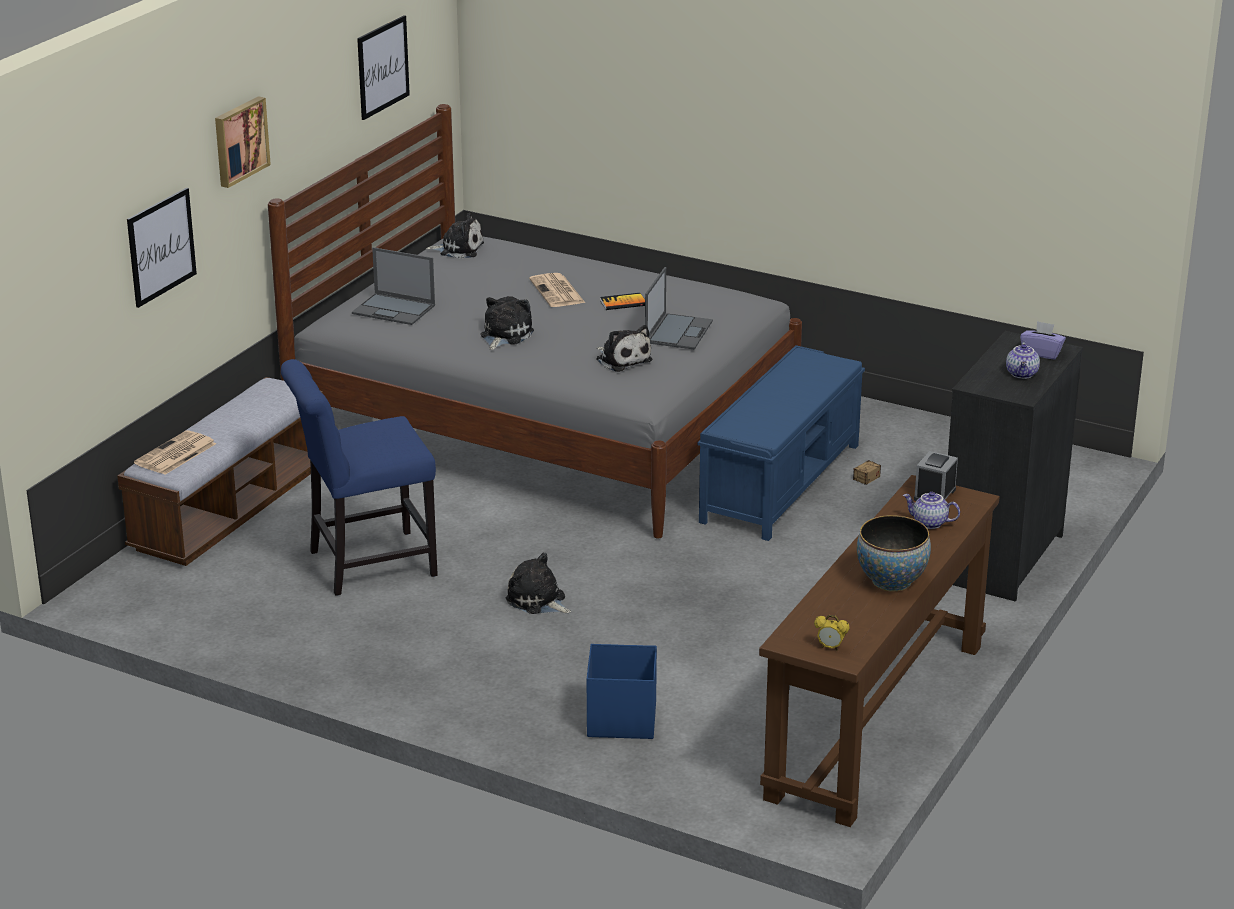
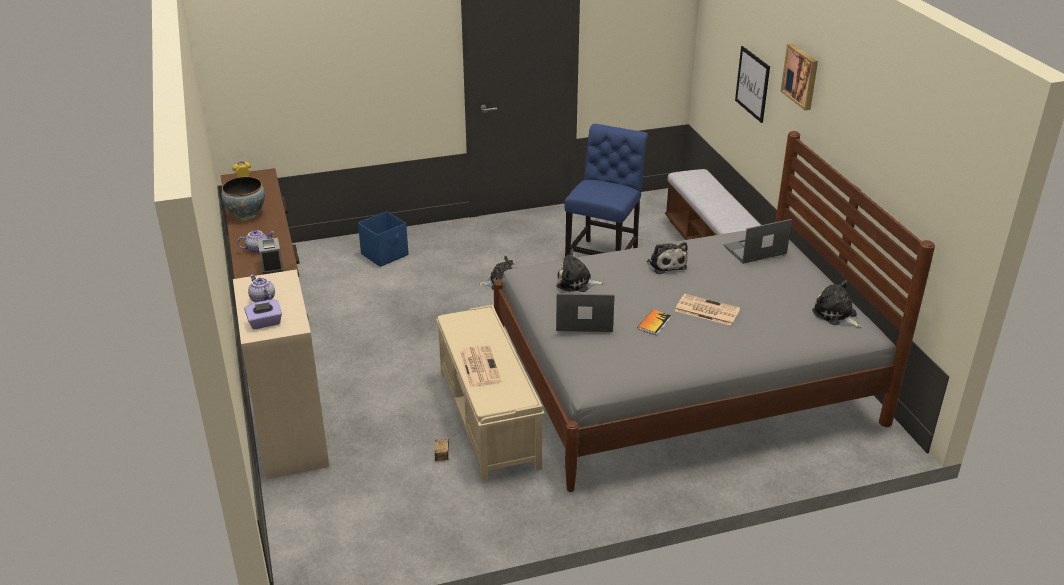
camera: 135 degrees right, 5 degrees up
(175, 454) = (701, 179): newspaper -> newspaper (479, 366)
(382, 67) = (906, 153): picture -> none
(459, 249) = (836, 315): plush toy -> plush toy turned 90 degrees clockwise
(678, 331) = (583, 320): laptop -> laptop turned 120 degrees clockwise
(781, 482) = (489, 419): blue bench -> beige bench
(1000, 558) = (292, 437): black dresser -> beige dresser

